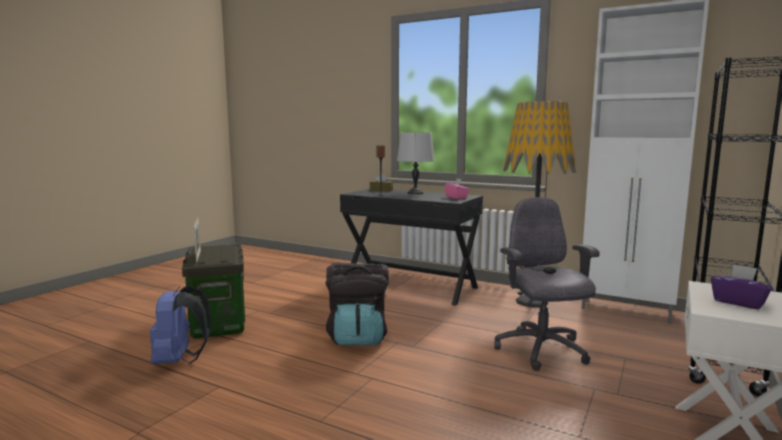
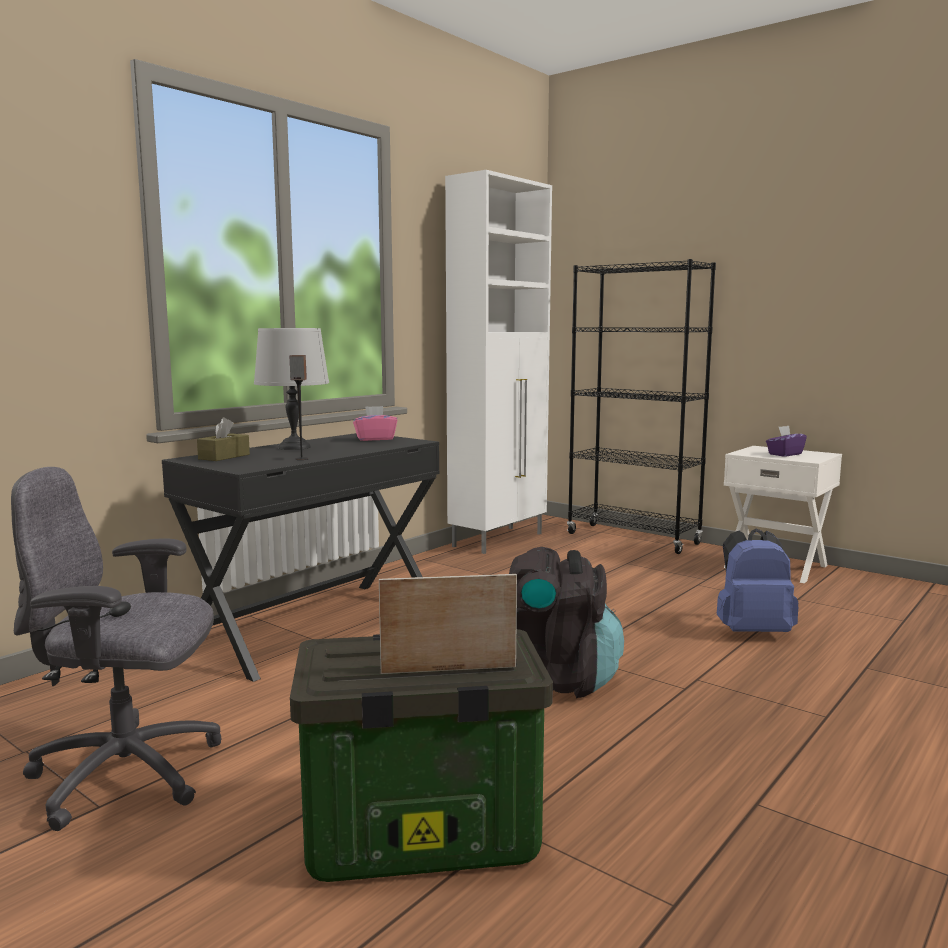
camera: 80 degrees left, 0 degrees up
(180, 360) = (652, 868): blue backpack -> blue backpack (752, 631)
(532, 302) = (447, 569): floor lamp -> none
(541, 351) = (609, 588): grey office chair -> grey office chair (129, 775)

